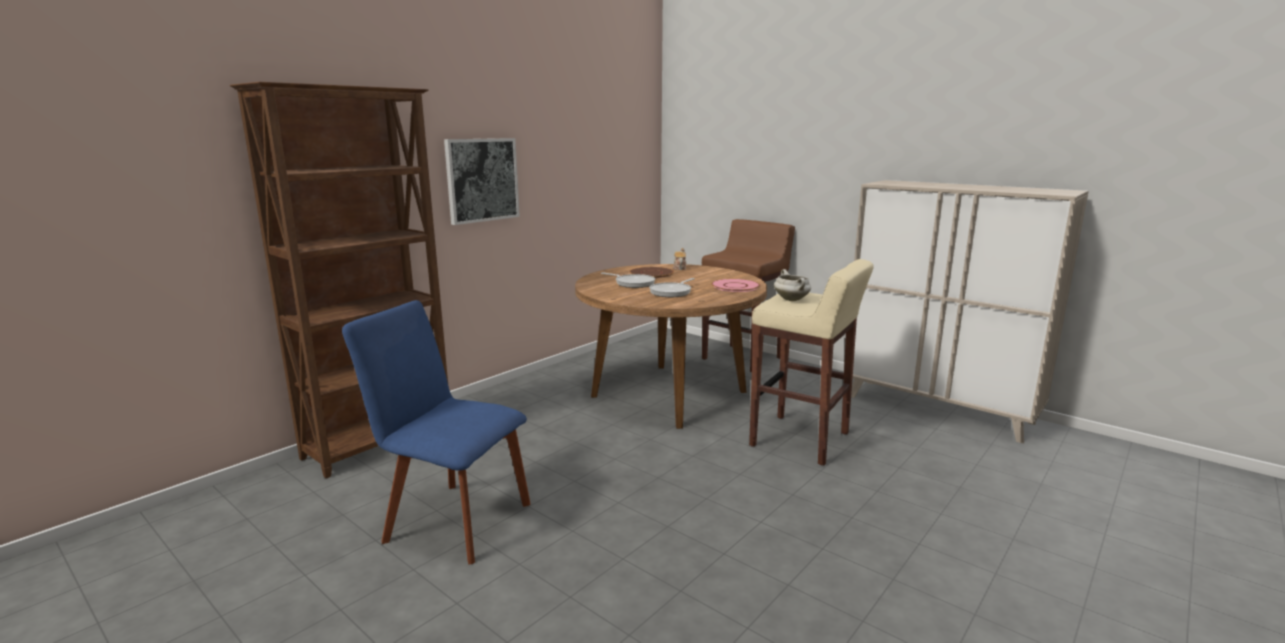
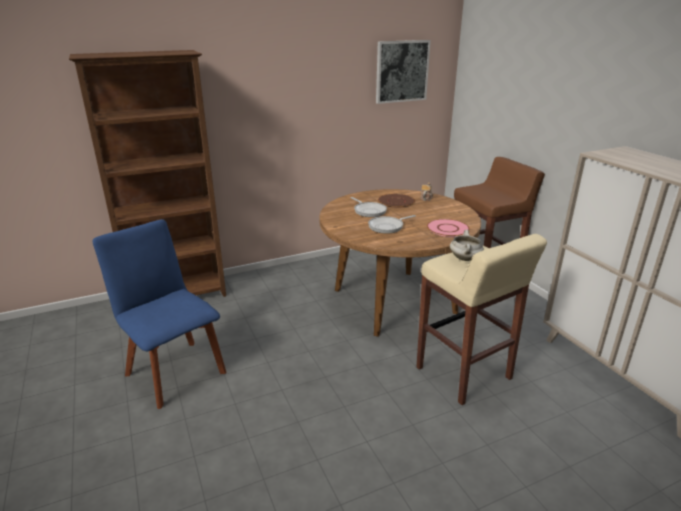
camera: 25 degrees right, 10 degrees up
(482, 180) = (271, 114): picture -> picture (401, 71)

